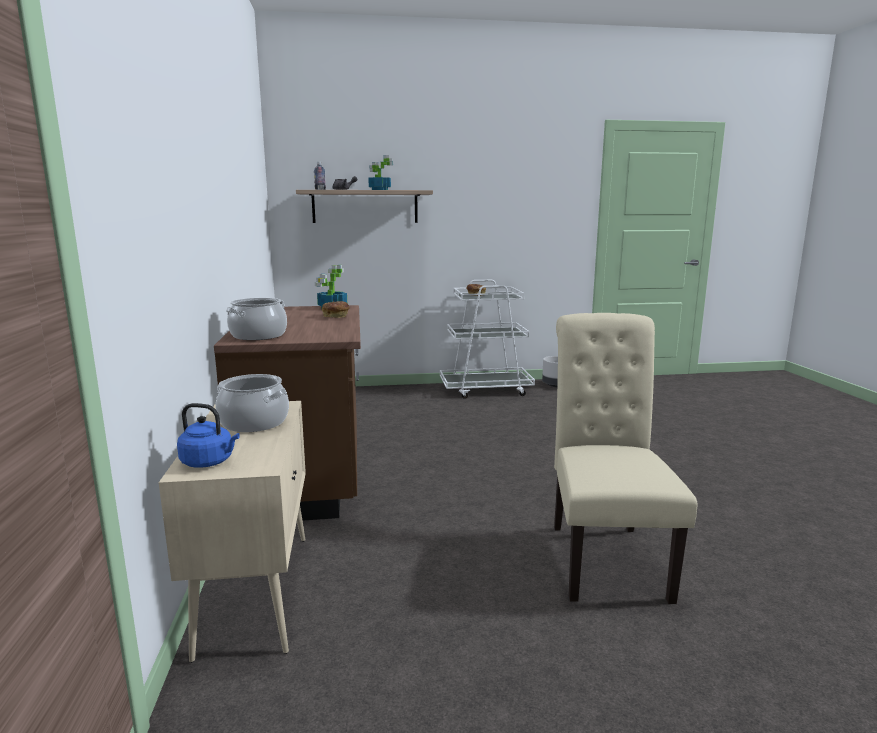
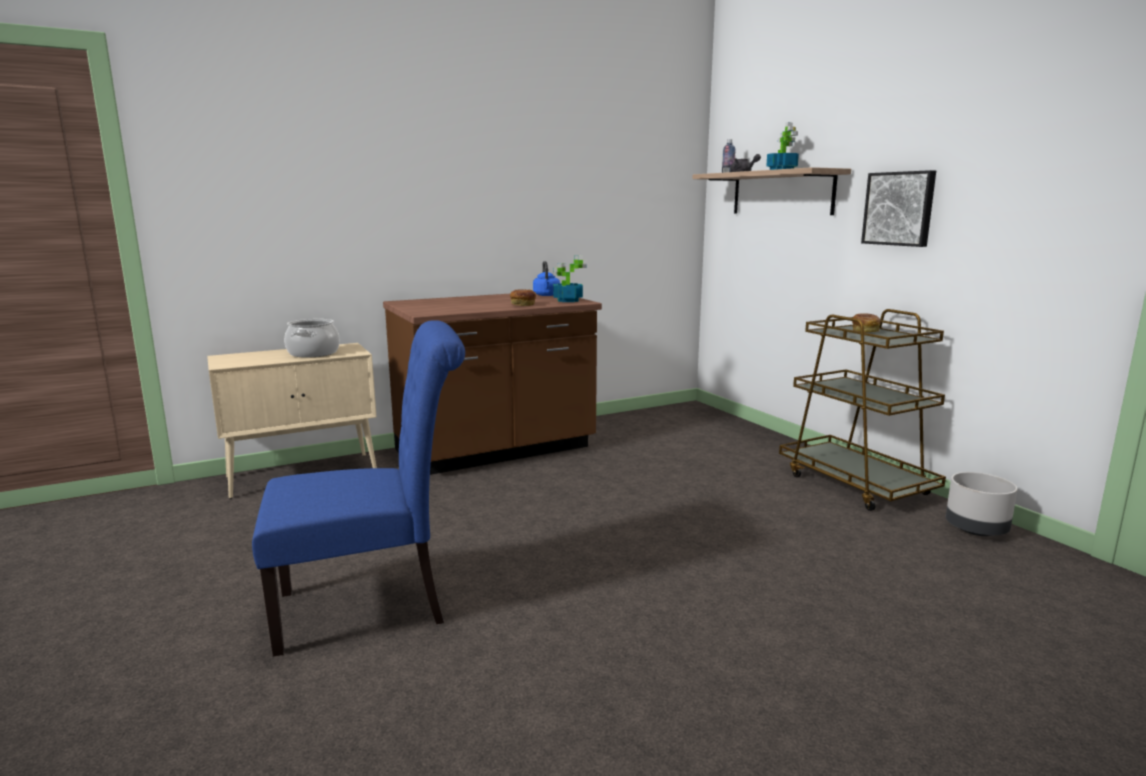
camera: 70 degrees right, 0 degrees up
(209, 462) = (235, 357): blue kettle -> blue kettle (546, 295)
(258, 336) = (420, 302): cooking pot -> none
(468, 217) = (899, 208): none -> picture
(486, 390) = (855, 484): white cart -> brown cart
(604, 555) = (373, 606): beige chair -> blue chair

